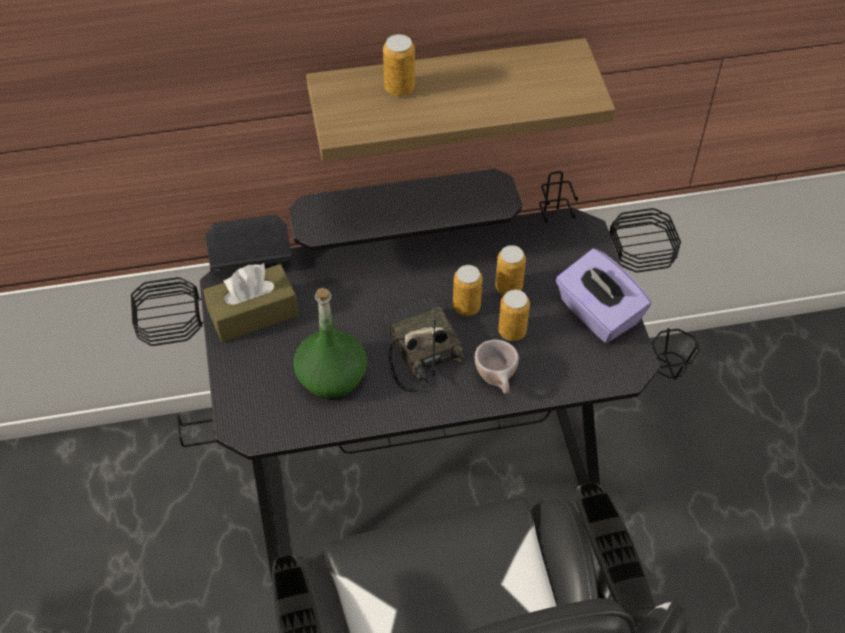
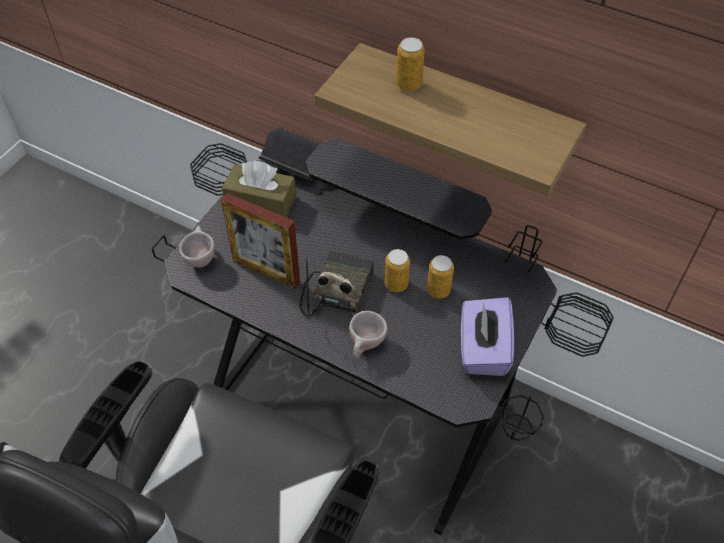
camera: 40 degrees right, 0 degrees up
(250, 409) = (200, 257): none -> beige cup
(332, 377) = (266, 271): green bottle -> picture frame
(512, 331) = (410, 321): can -> none

